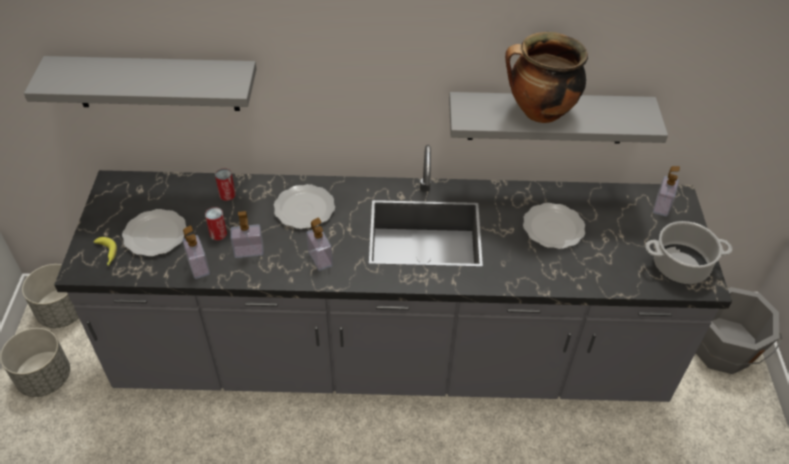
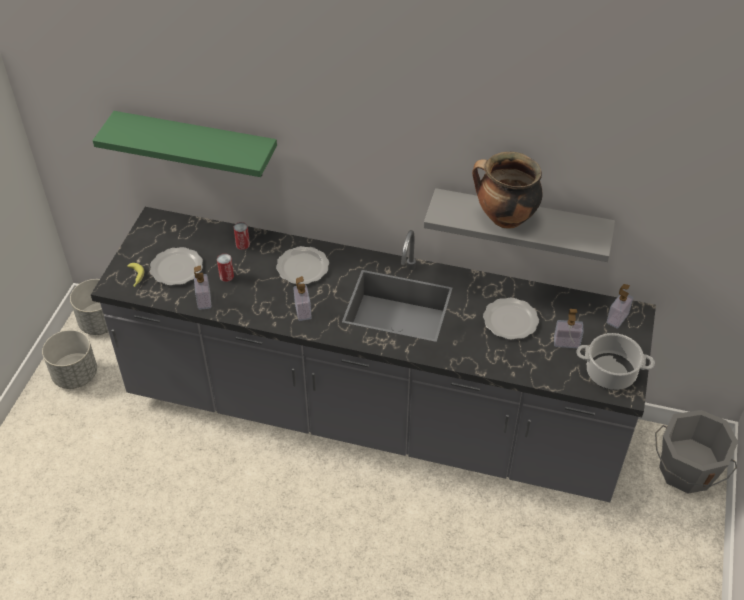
camera: 15 degrees right, 0 degrees up
(155, 83) = (197, 144): grey shelf -> green shelf
(249, 251) = (247, 295): soap dispenser -> soap dispenser (566, 342)

